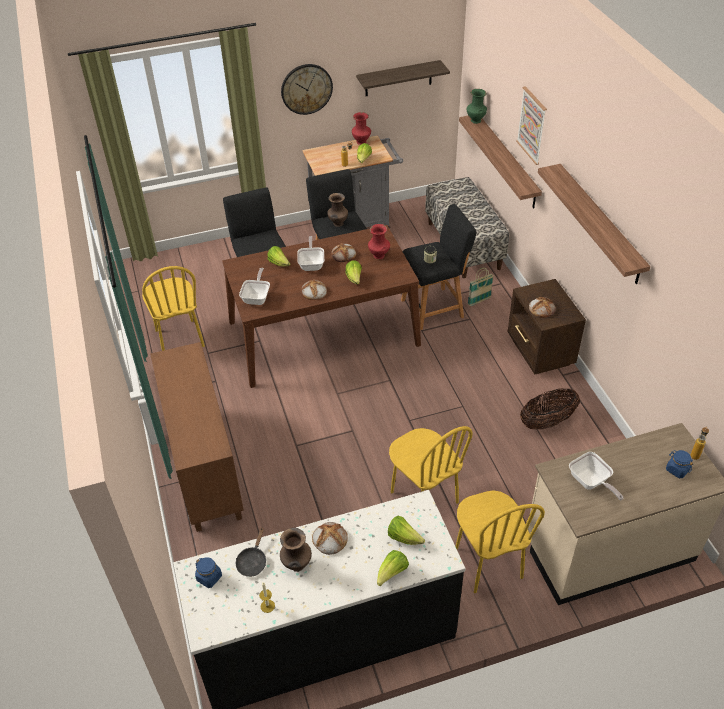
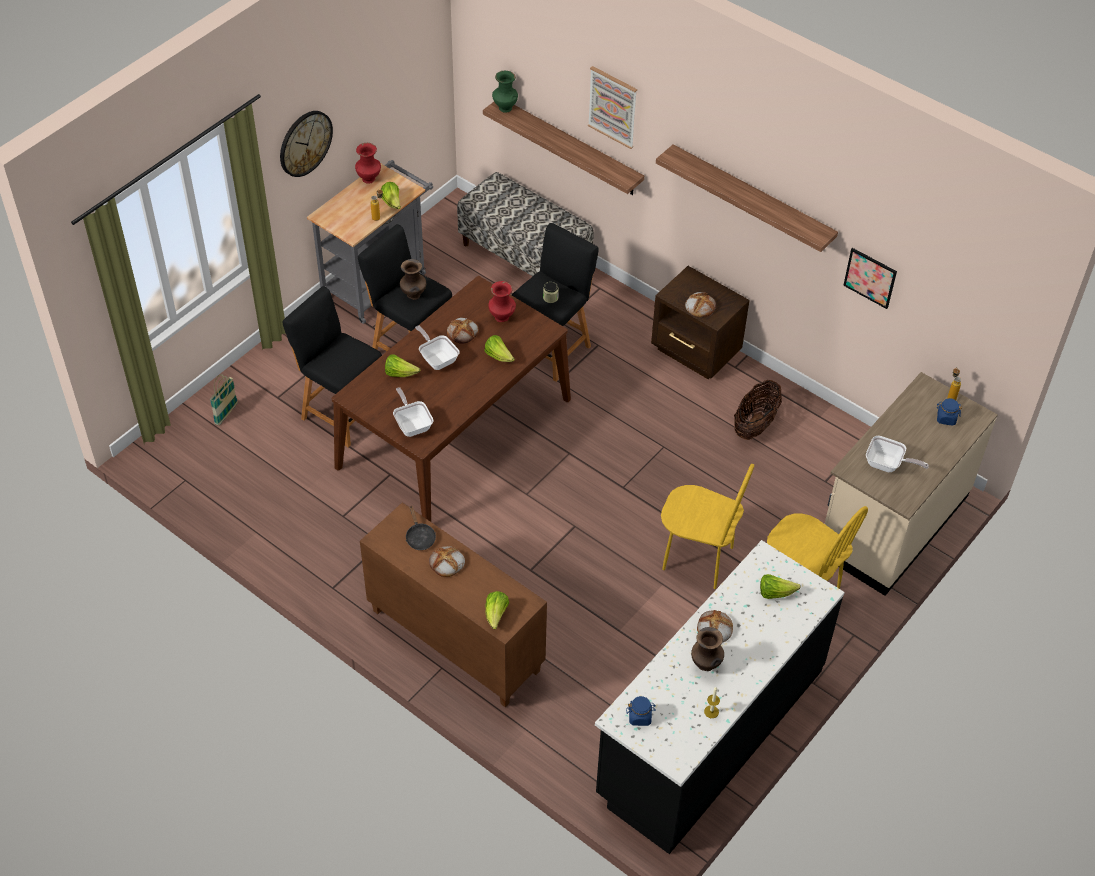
camera: 35 degrees left, 5 degrees up
(179, 338) = (293, 515): yellow chair -> none
(252, 561) = (665, 683): black frying pan -> black frying pan (419, 537)
(314, 292) = (468, 390): bread -> bread (447, 563)
(392, 573) = (790, 628): lettuce -> lettuce (496, 615)
(398, 78) = (393, 87): shelf -> none
(479, 301) = (592, 319): basket -> basket (226, 414)
(665, 318) = (870, 277): none -> picture

